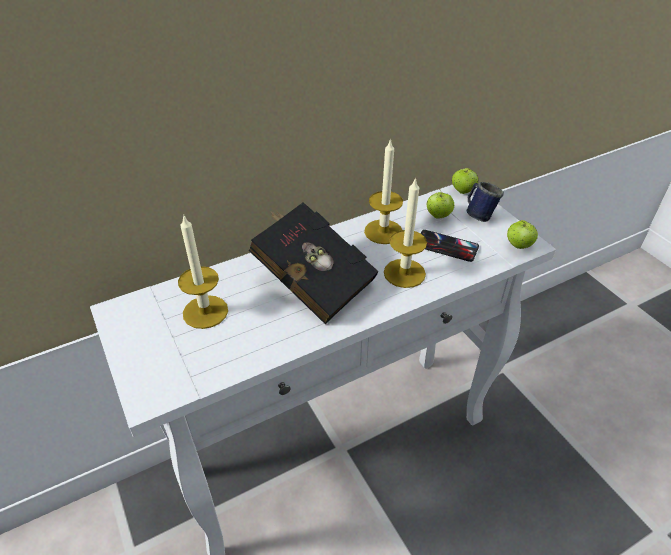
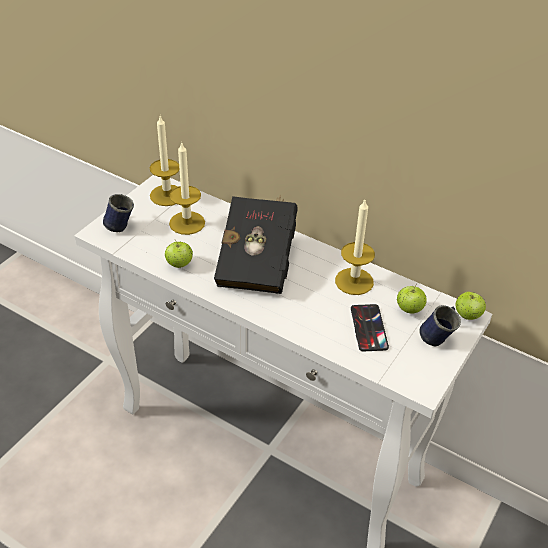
camera: 60 degrees right, 0 degrees up
(153, 371) = (120, 224): none -> blue mug
(404, 273) = (309, 311): candle -> candle (167, 195)
(519, 246) = (413, 379): apple -> apple (179, 264)

